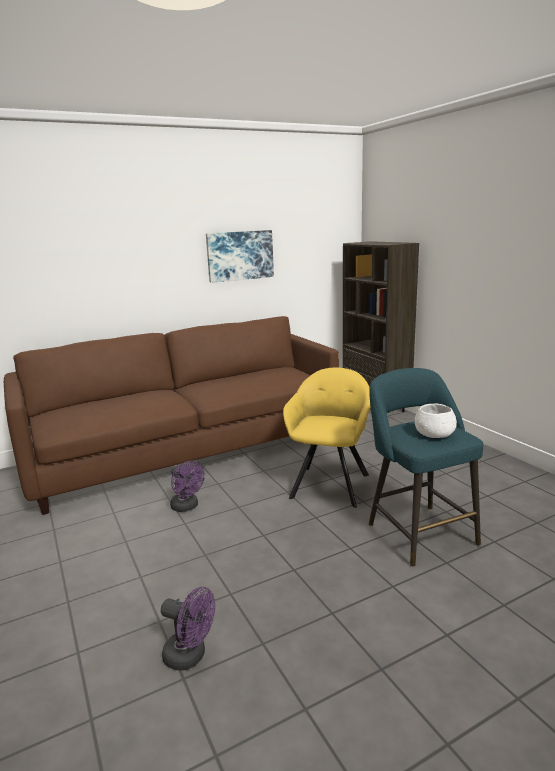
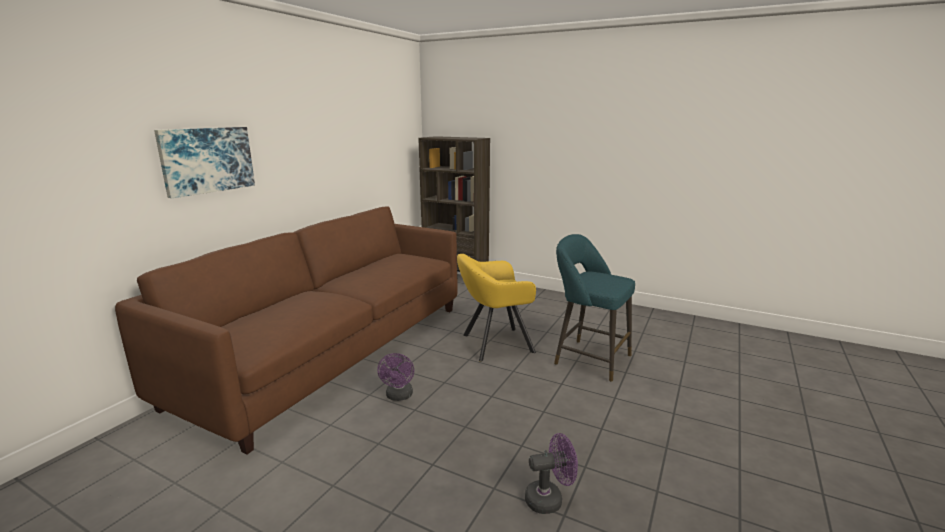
camera: 35 degrees left, 0 degrees up
(187, 507) = (399, 396): purple fan -> purple fan turned 75 degrees clockwise
(240, 255) = (340, 149): picture -> picture (207, 160)
(331, 483) = (493, 344): yellow armchair -> yellow armchair turned 90 degrees counterclockwise
(434, 434) = (607, 280): white bowl -> none

